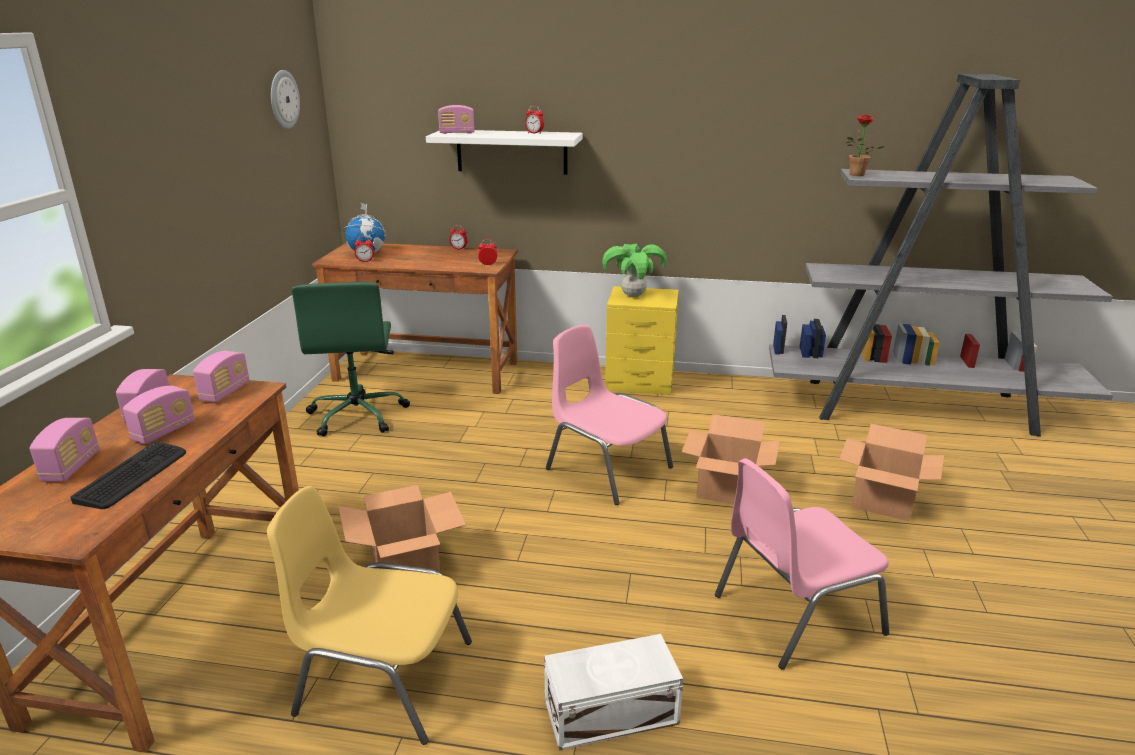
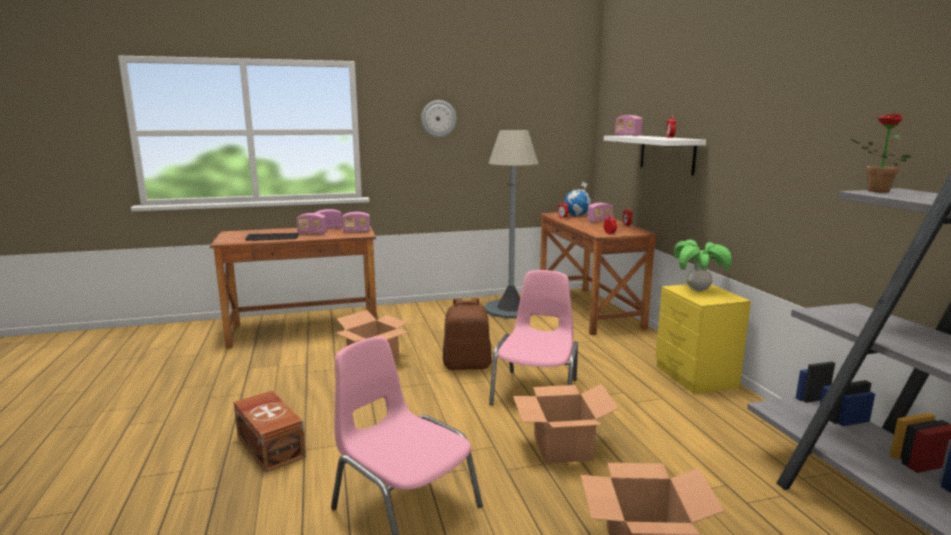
camera: 65 degrees right, 10 degrees down
(72, 467) = (276, 231): radio -> radio (599, 221)
(283, 99) = (544, 109): wall clock -> wall clock (438, 118)
(358, 415) = (510, 309): green office chair -> grey floor lamp
(382, 678) = (281, 378): yellow chair -> none
(501, 493) = (467, 365): none -> brown backpack
(608, 711) = (271, 445): white storage box -> brown storage box

